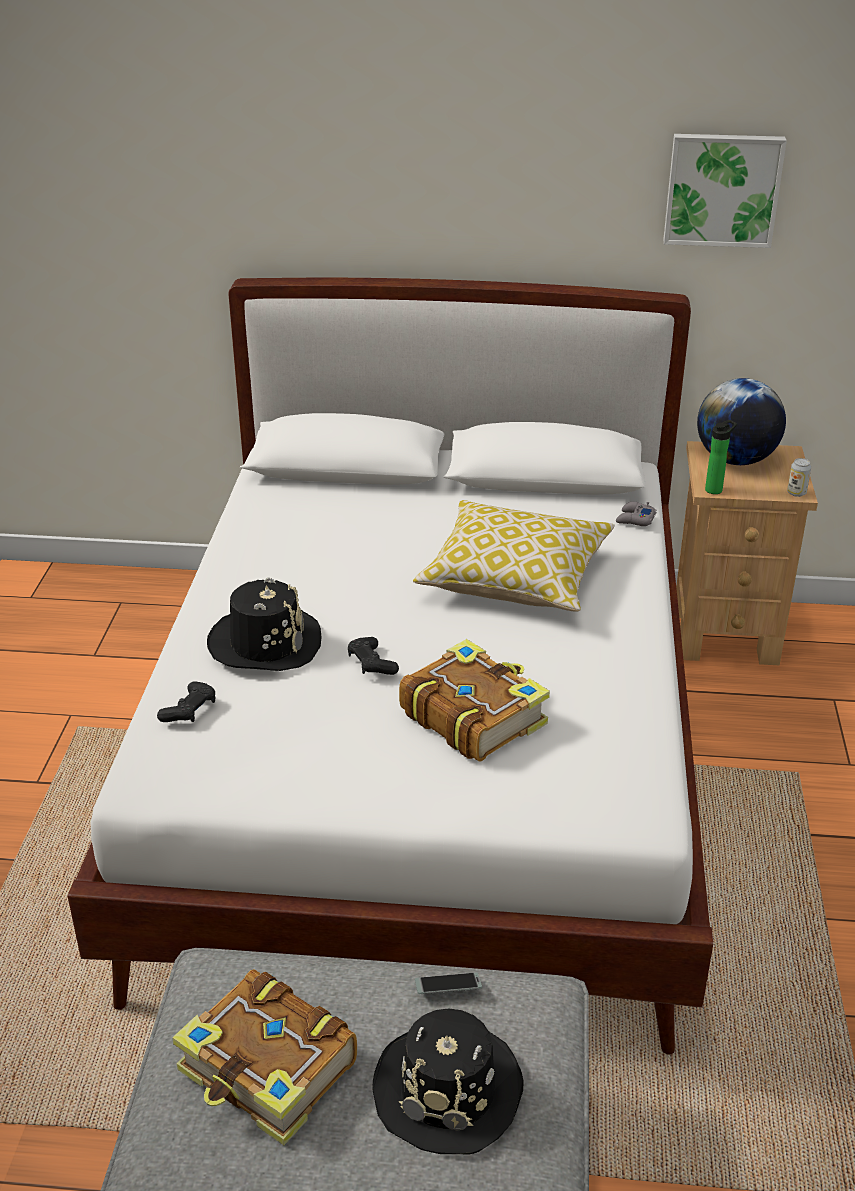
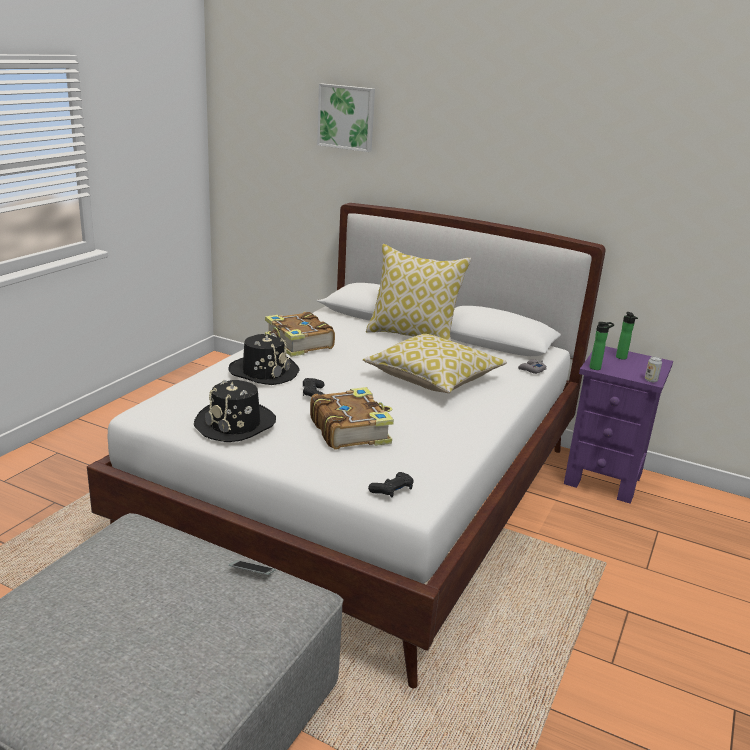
camera: 20 degrees right, 10 degrees down
(189, 710) = (196, 389): black game controller -> black game controller (392, 490)
(268, 1071) = (116, 576): book -> book (298, 344)
(427, 498) = (413, 336): none -> pillow
(449, 1089) = (208, 619): black hat -> black hat (236, 424)
(722, 189) = (633, 179): picture -> picture (347, 117)
(726, 635) = (604, 479): beige nightstand -> purple nightstand
(736, 460) = (622, 358): globe -> bottle

